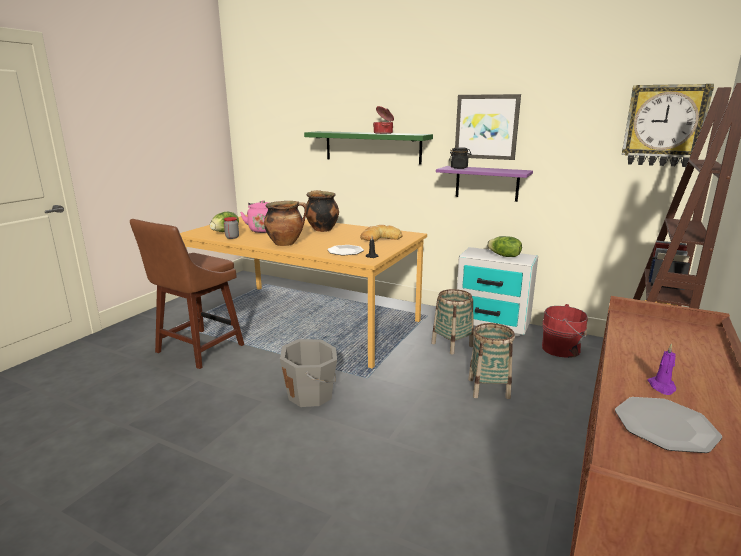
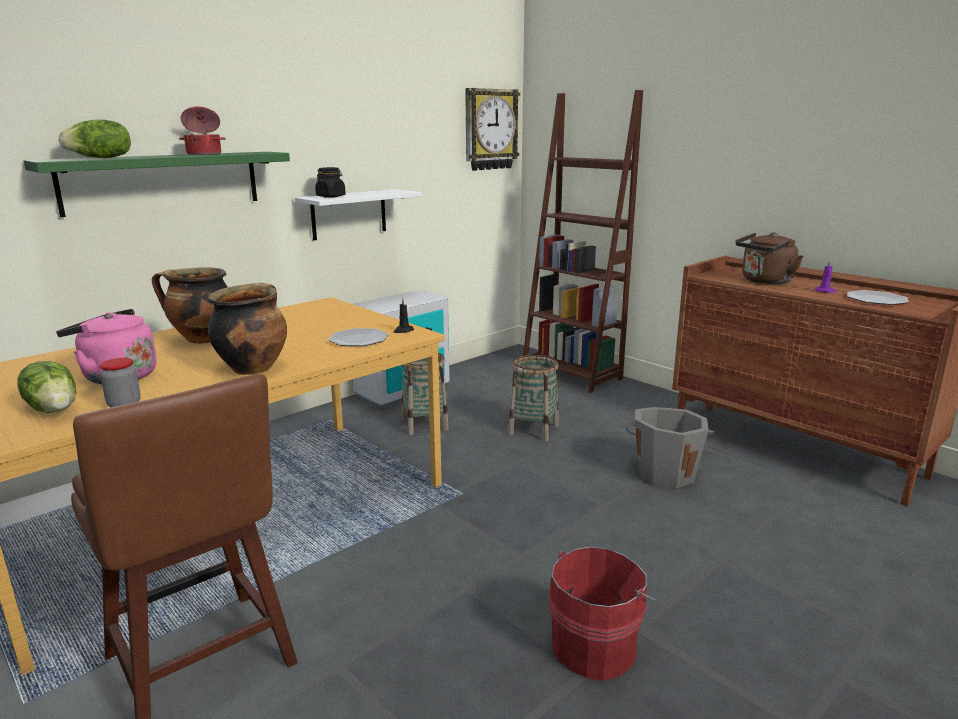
camera: 70 degrees left, 0 degrees up
(311, 394) = (475, 543): grey bucket -> grey bucket (665, 473)
(380, 238) = (318, 317): bread -> none
(486, 127) = (338, 137): picture -> none
(487, 183) = (349, 214): purple shelf -> white shelf
(504, 256) = (406, 299): lettuce -> lettuce (101, 158)
(562, 349) = (484, 378): red bucket -> red bucket (597, 646)
(656, 348) = (765, 281): none -> brown kettle

